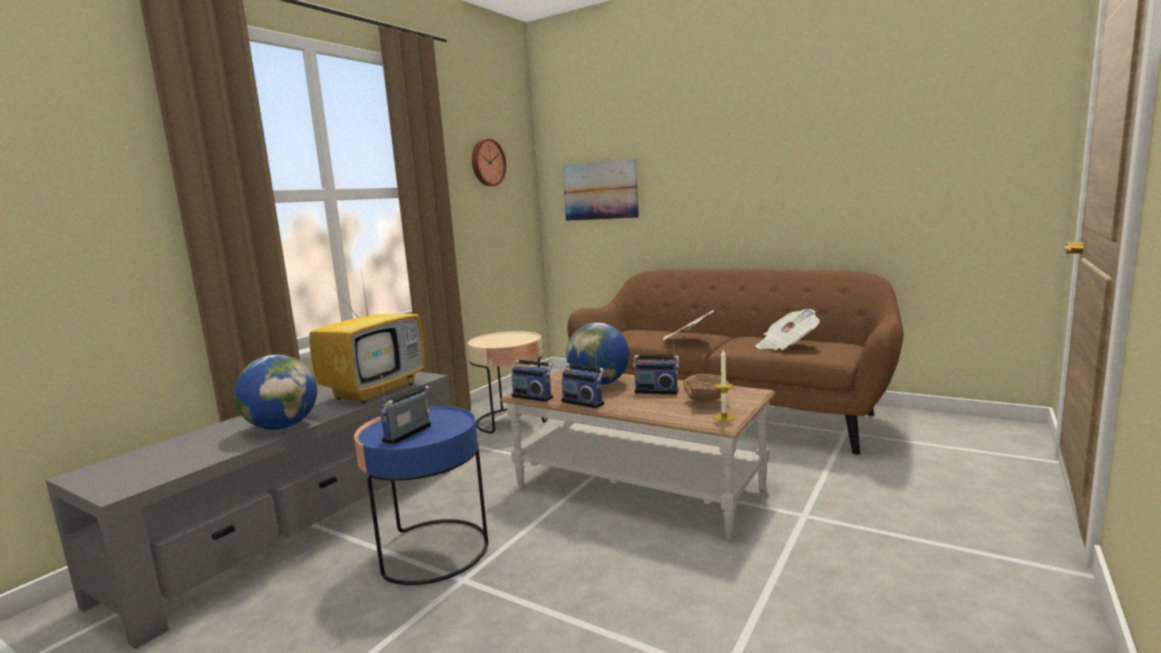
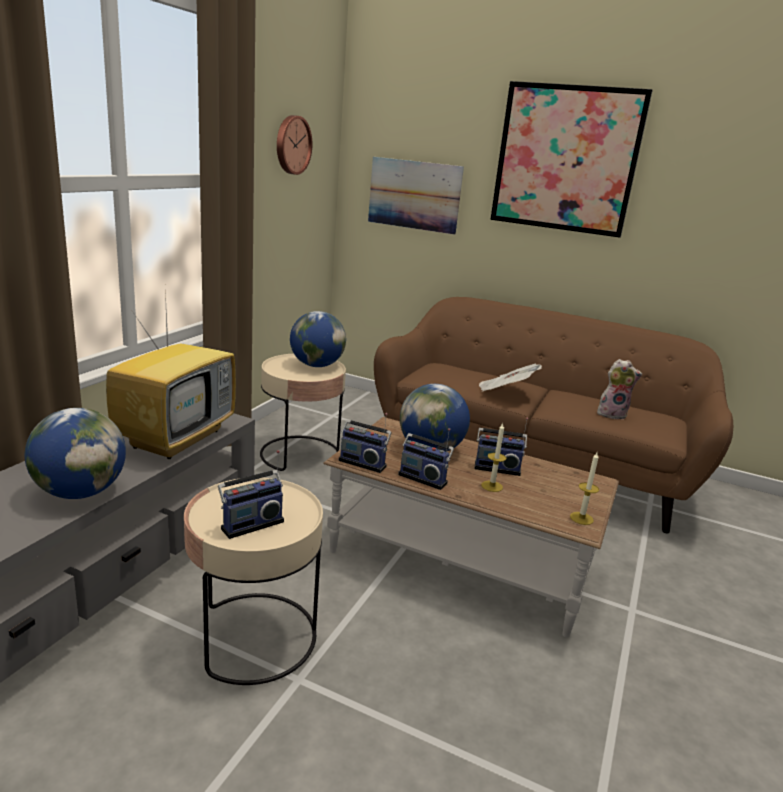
camera: 10 degrees left, 10 degrees up
(409, 434) = (251, 524): radio -> radio turned 150 degrees counterclockwise
(432, 551) = (253, 637): blue side table -> beige side table
(516, 338) = (316, 365): none -> globe
(646, 403) = (492, 486): none -> candle
(707, 402) = (556, 492): brown bowl -> none
(719, 134) = (566, 159): none -> picture
(786, 346) = (612, 414): newspaper -> plush toy

